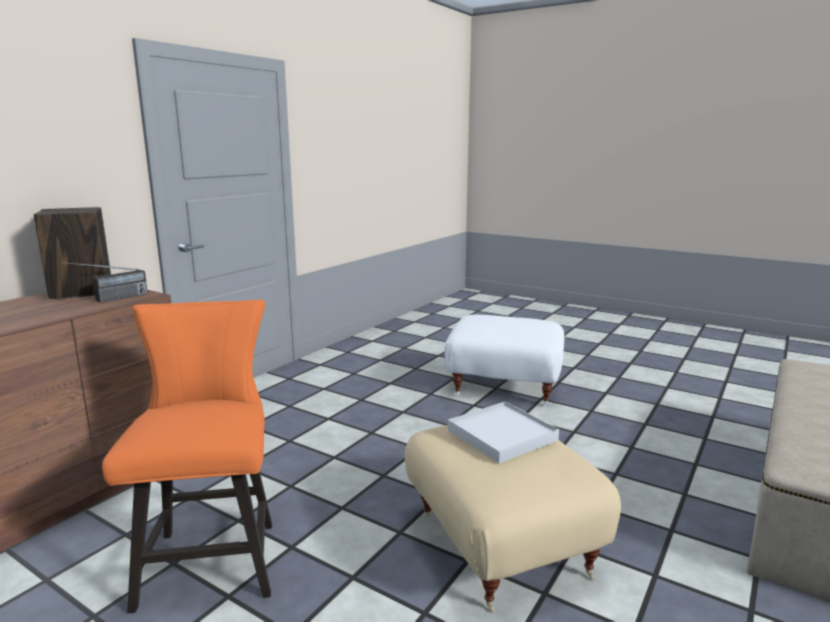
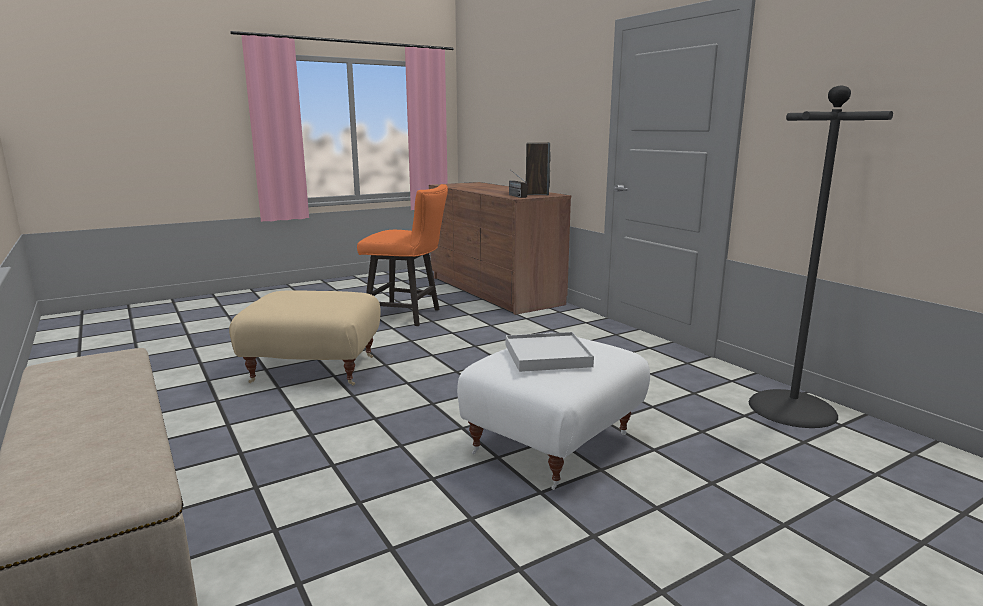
camera: 115 degrees right, 0 degrees up
(382, 339) = (792, 409): none -> black clothes rack
(502, 435) = (321, 299): white tray -> white tray (547, 356)

